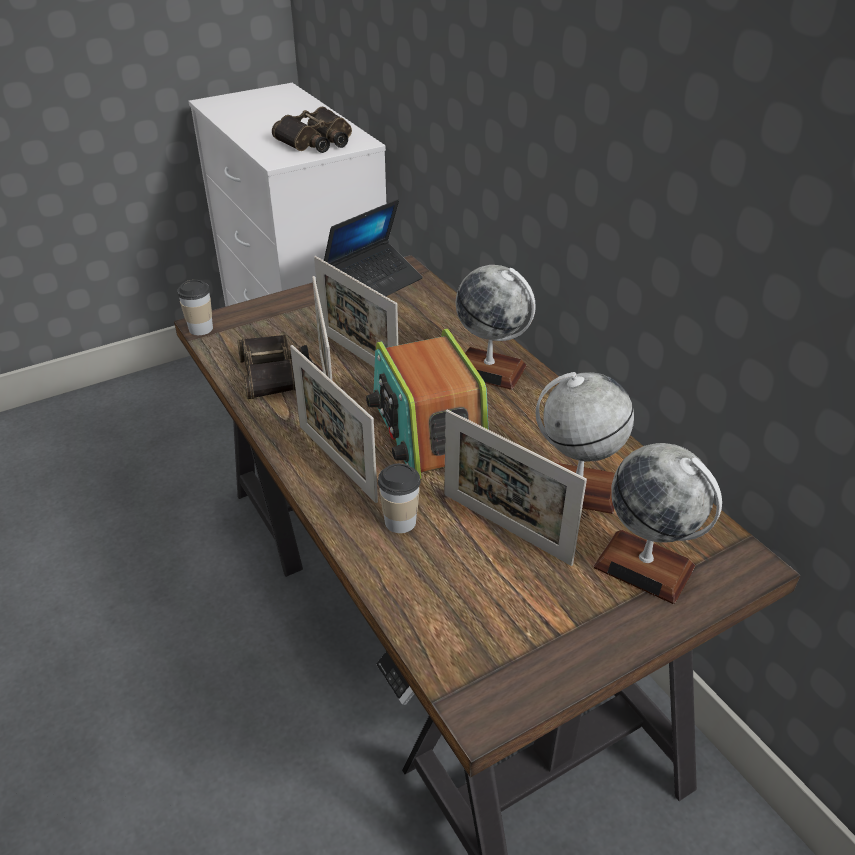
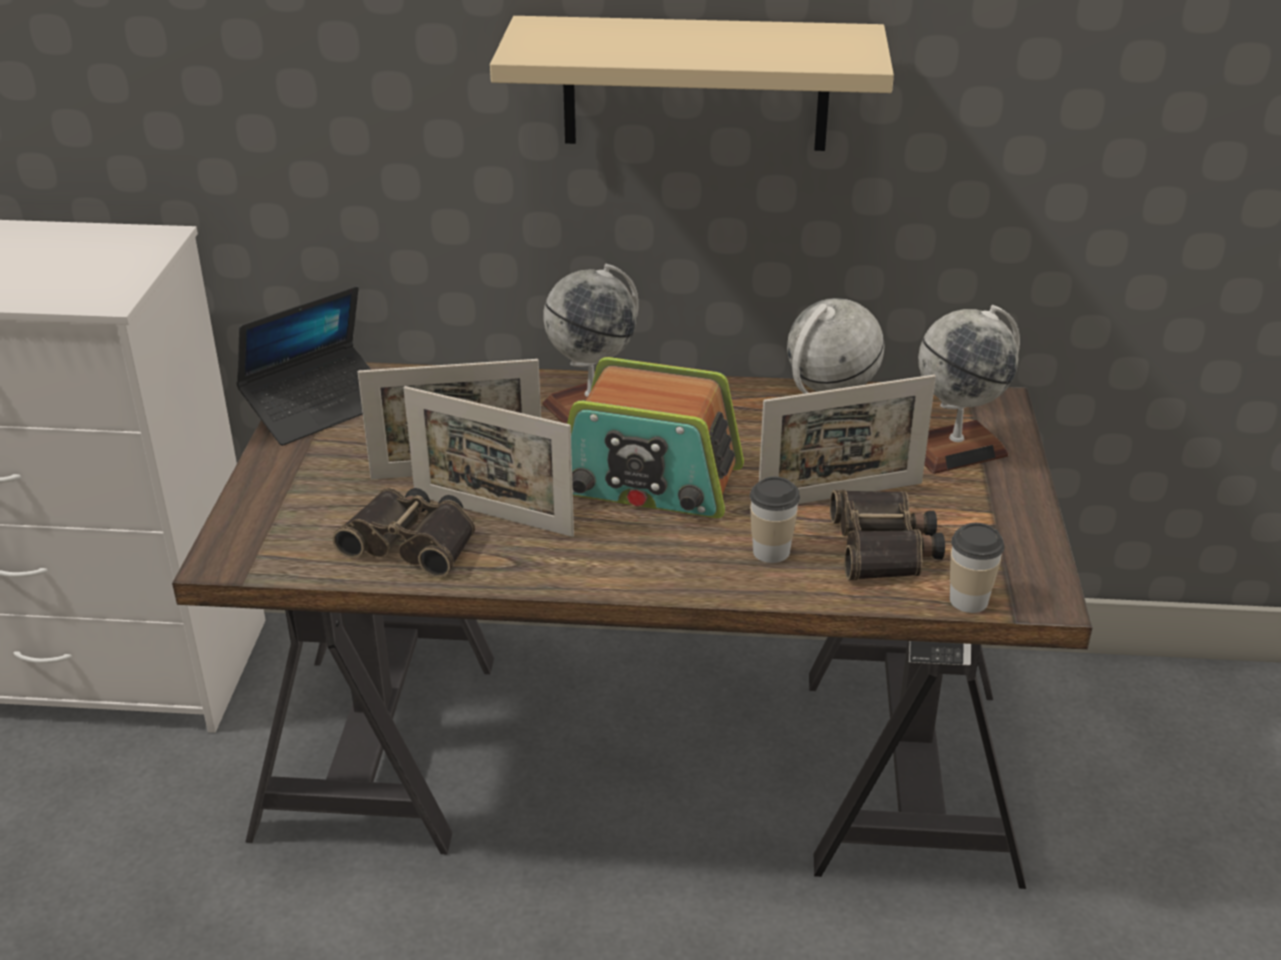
camera: 55 degrees left, 5 degrees down
(201, 329) = (228, 565): cup -> cup (968, 600)
(317, 141) = (102, 259): binoculars -> binoculars (884, 547)
(337, 462) = (635, 556): picture frame -> none
(373, 283) = (319, 407): laptop -> laptop turned 60 degrees clockwise
(623, 150) = (695, 84): none -> beige shelf

